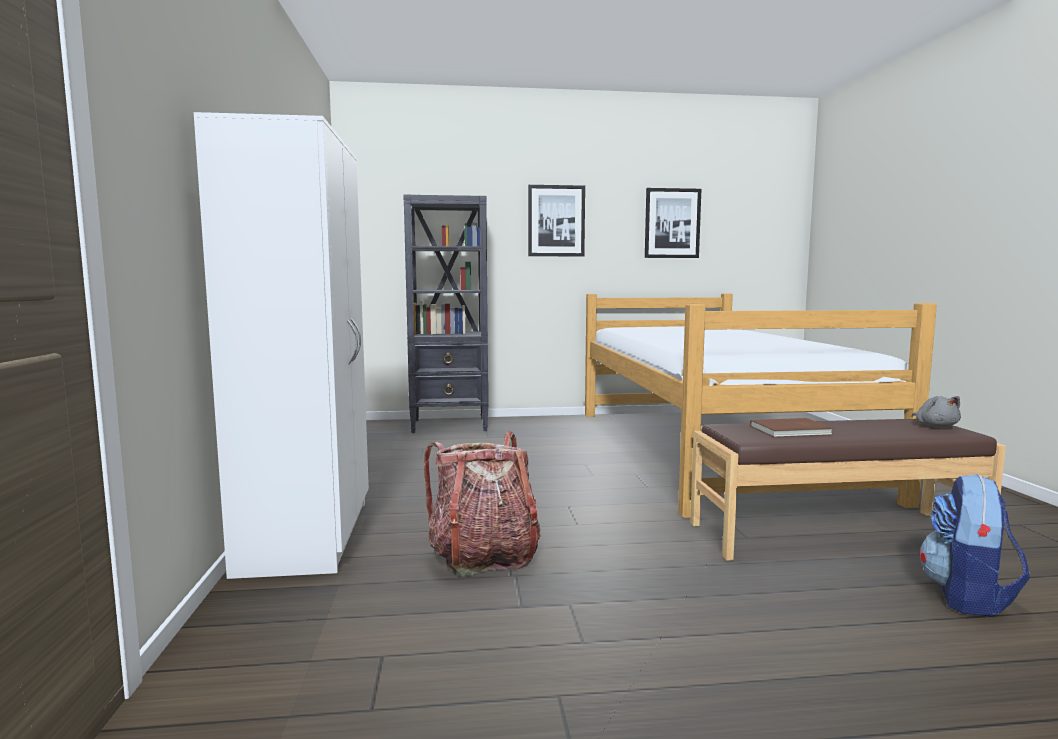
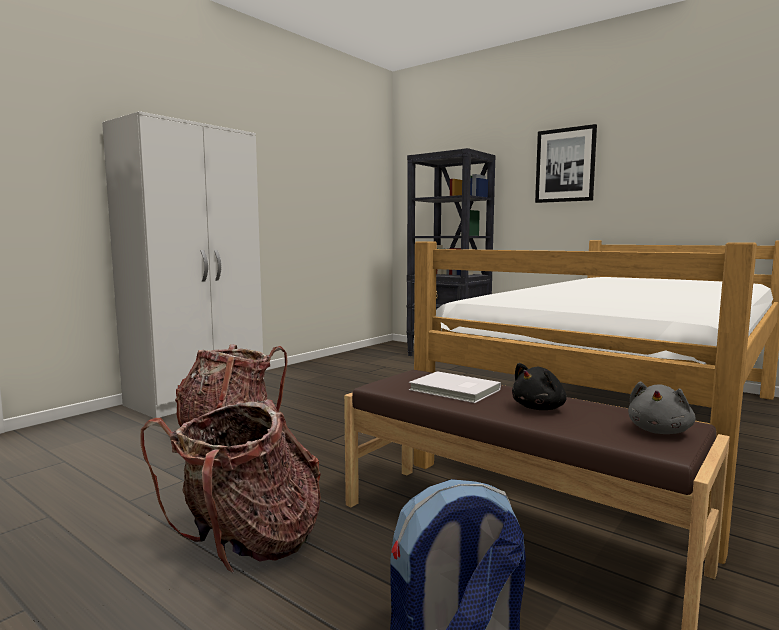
camera: 45 degrees right, 0 degrees up
(672, 223) = (706, 154): picture -> none
(757, 614) = (247, 545): none -> backpack
(792, 431) = (454, 390): brown book -> white book
(863, 429) = (540, 408): none -> black plush toy

